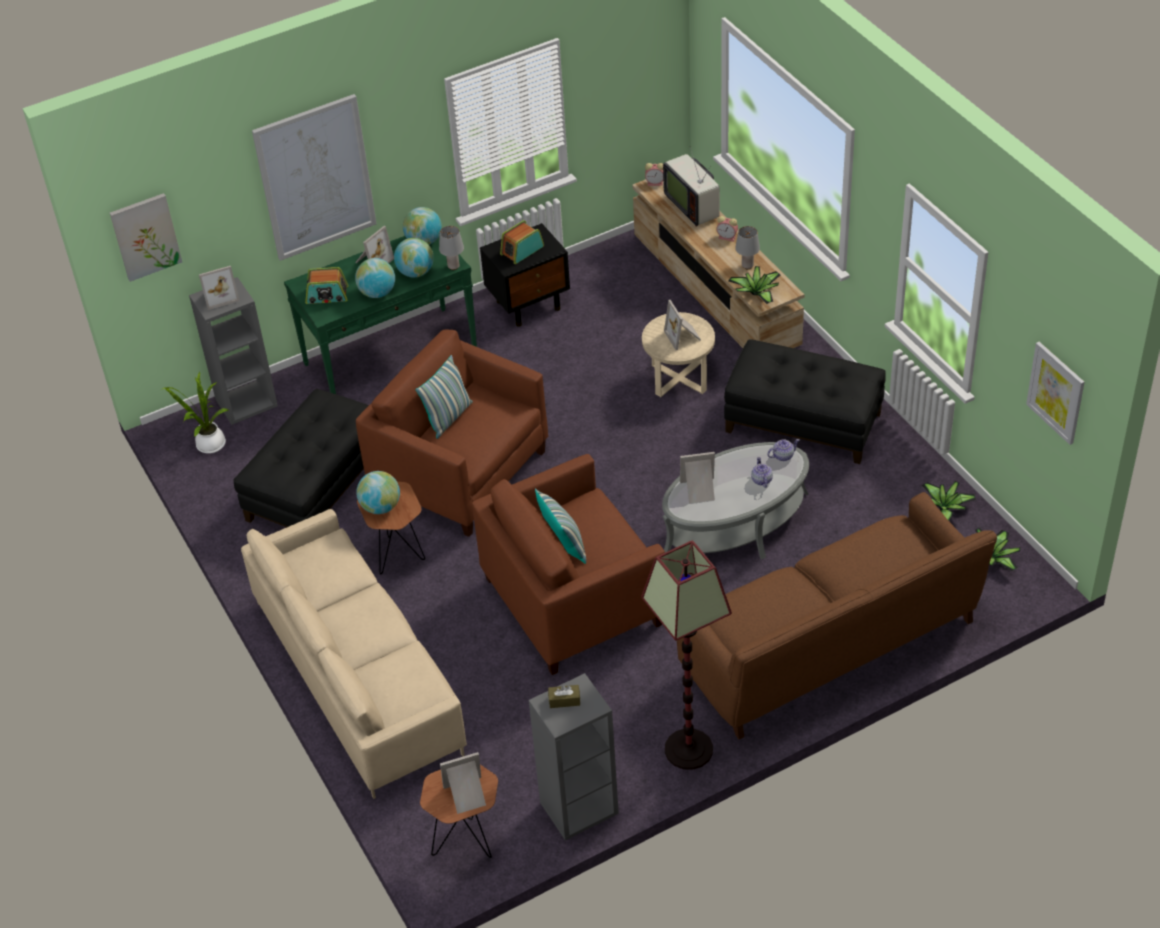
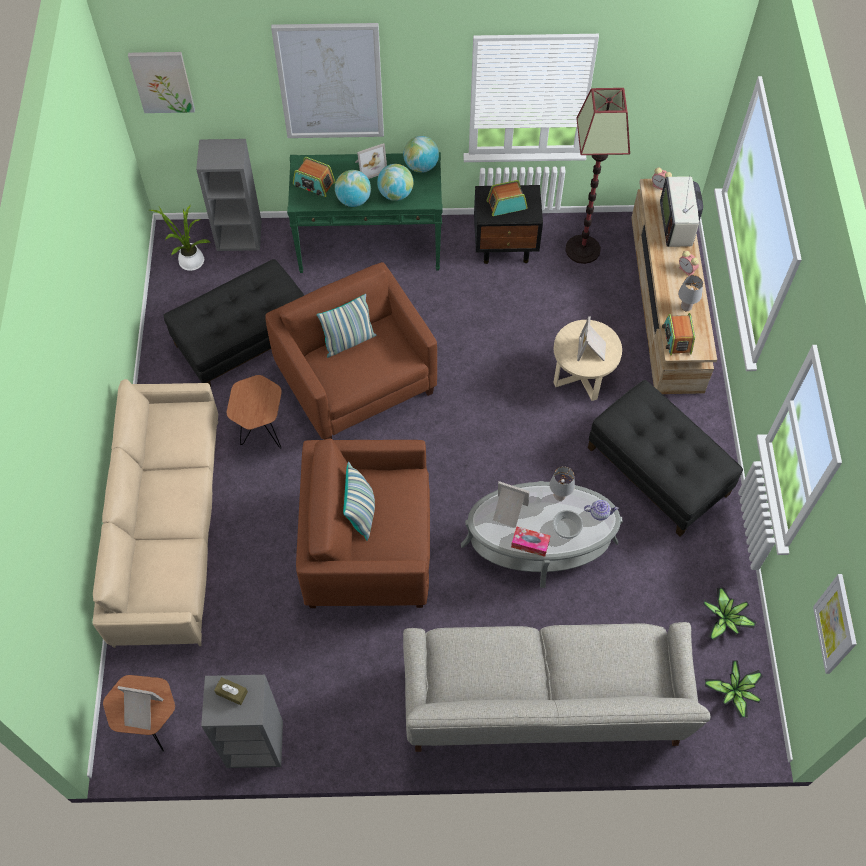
camera: 25 degrees right, 15 degrees up
(220, 296) = (221, 151): picture frame -> none
(380, 507) = (246, 400): globe -> none
(453, 266) = (428, 202): grey table lamp -> grey table lamp (559, 495)
(688, 750) = (370, 738): floor lamp -> floor lamp (582, 249)
(737, 506) = (530, 543): none -> tissue box
(757, 293) = (677, 339): potted plant -> radio
(761, 480) = (566, 528): teapot -> bowl
(830, 647) = (543, 703): brown sofa -> grey sofa

